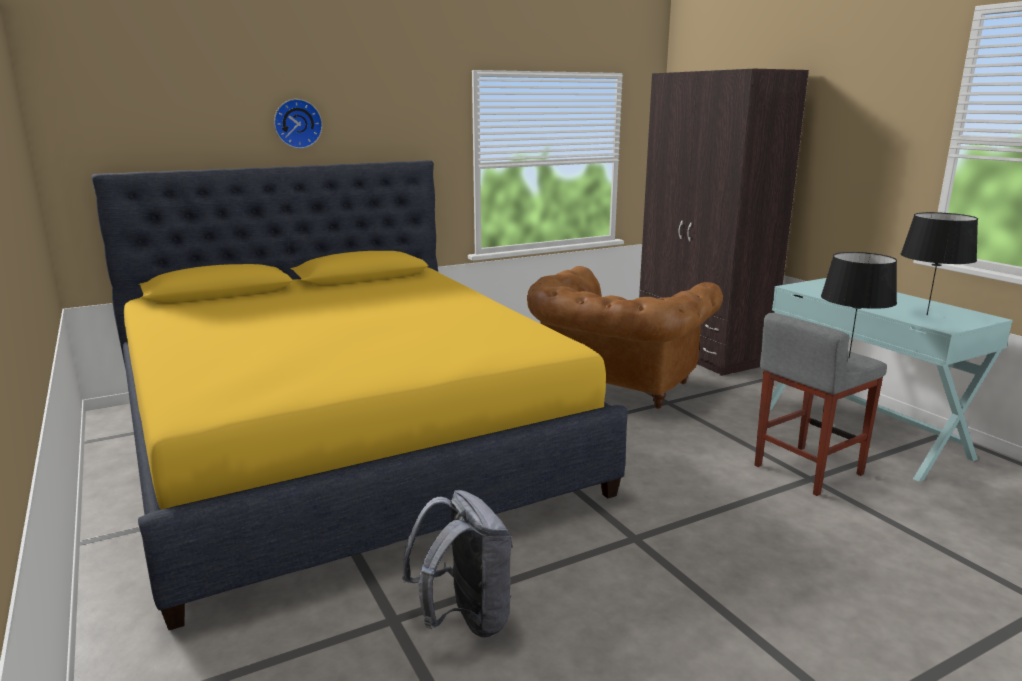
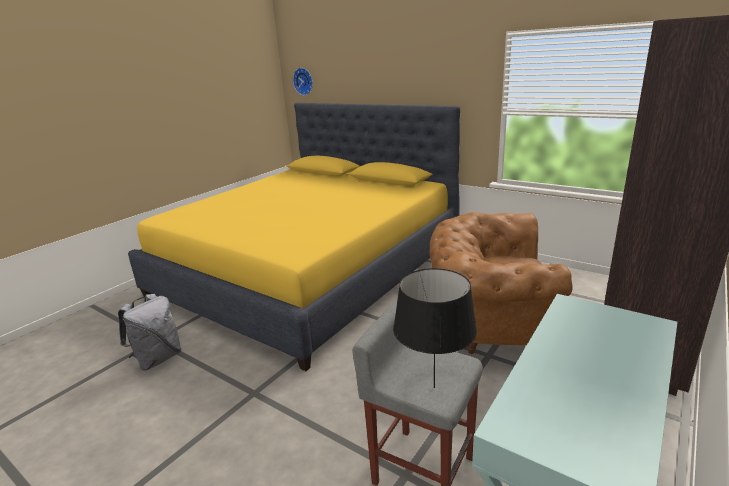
camera: 65 degrees right, 5 degrees up
(297, 123) = (383, 77): wall clock -> wall clock (304, 81)
(926, 315) = (558, 409): black table lamp -> none

